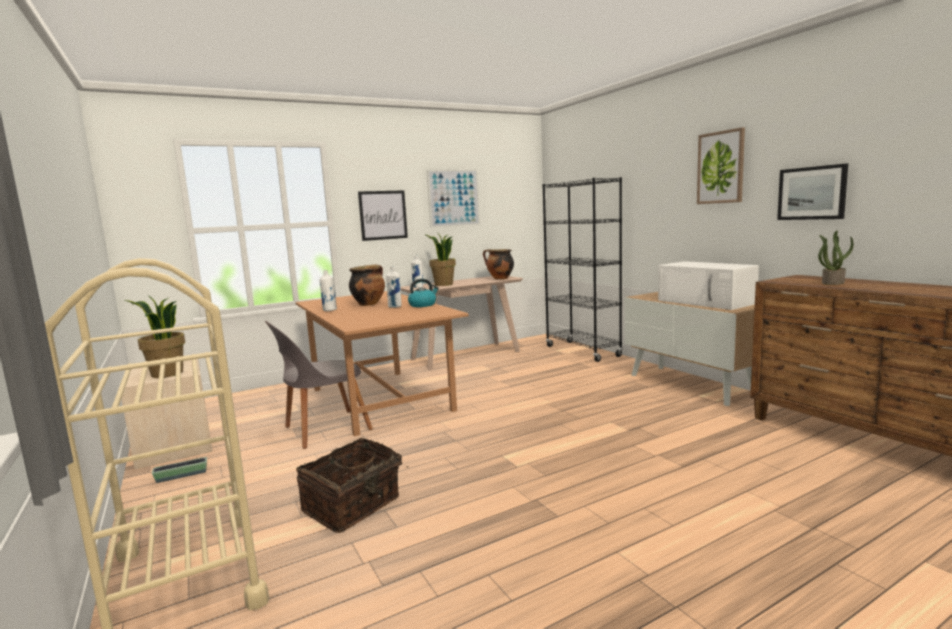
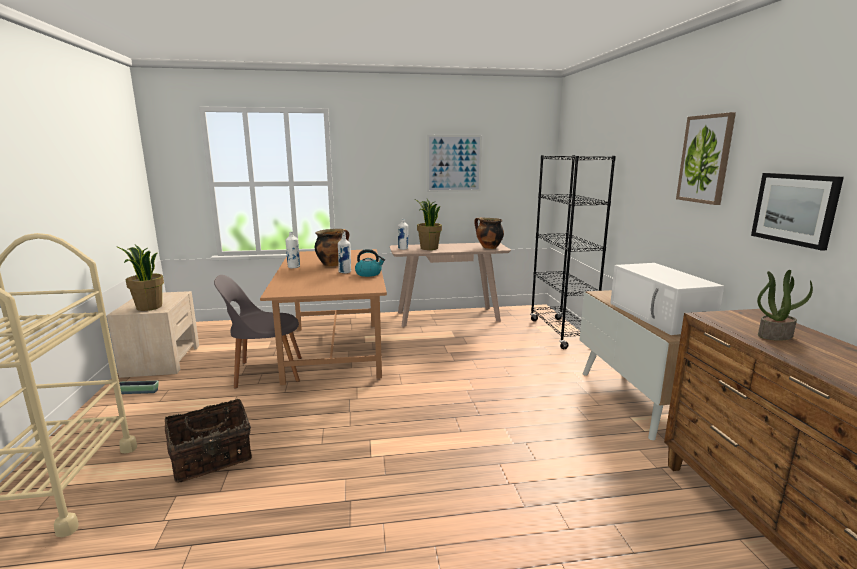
camera: 20 degrees right, 5 degrees up
(383, 215) = (380, 177): picture -> none

